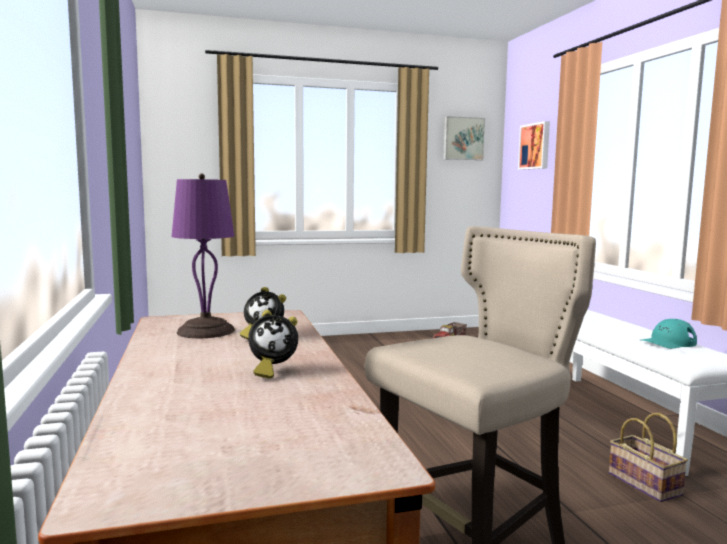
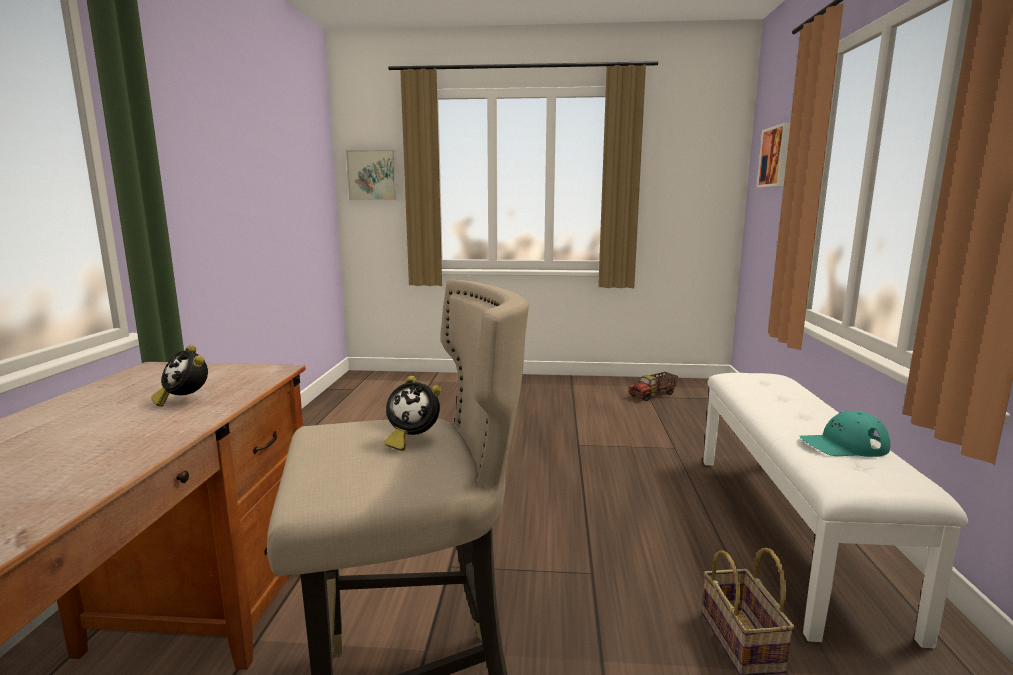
camera: 20 degrees right, 5 degrees up
(206, 331) = (152, 387): purple table lamp -> none
(271, 370) = (80, 454): alarm clock -> alarm clock (412, 440)
(463, 138) = (693, 150): picture -> picture (373, 175)

